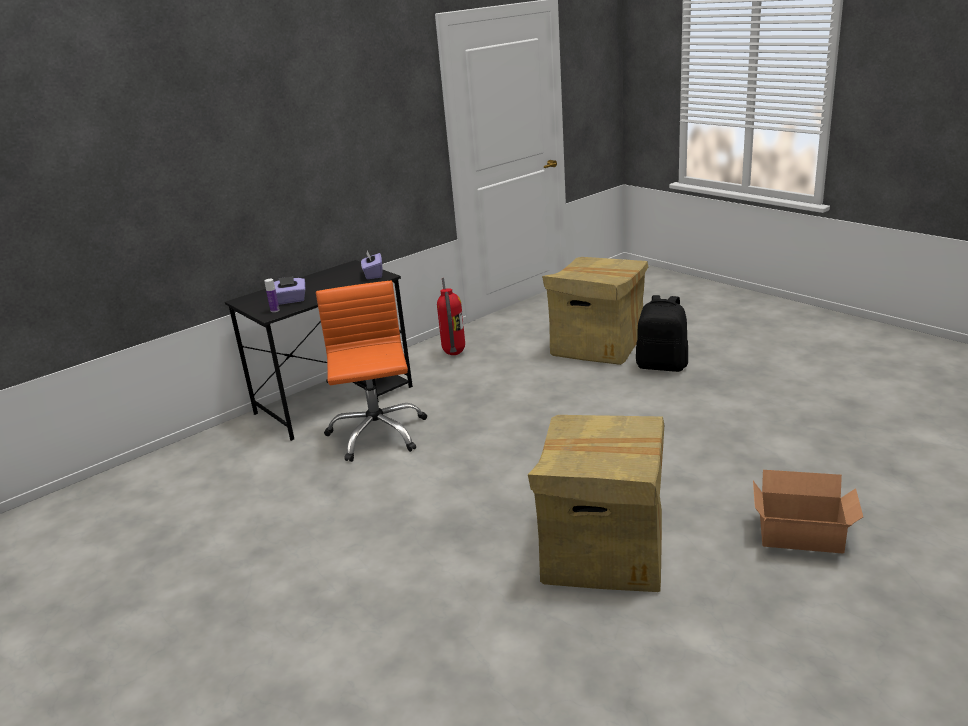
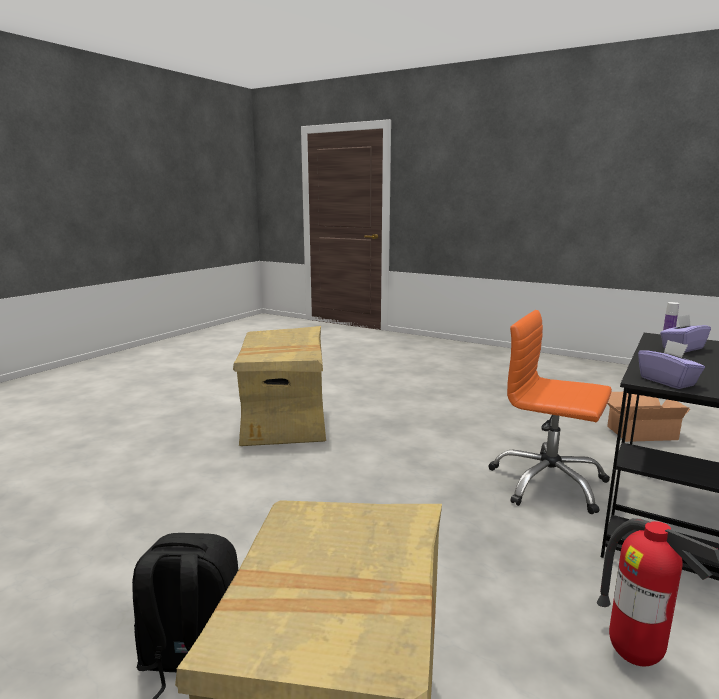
camera: 160 degrees right, 10 degrees down
(377, 434) = (548, 483): orange office chair -> orange office chair turned 150 degrees clockwise
(803, 536) = (136, 442): cardboard box -> cardboard box (639, 432)

